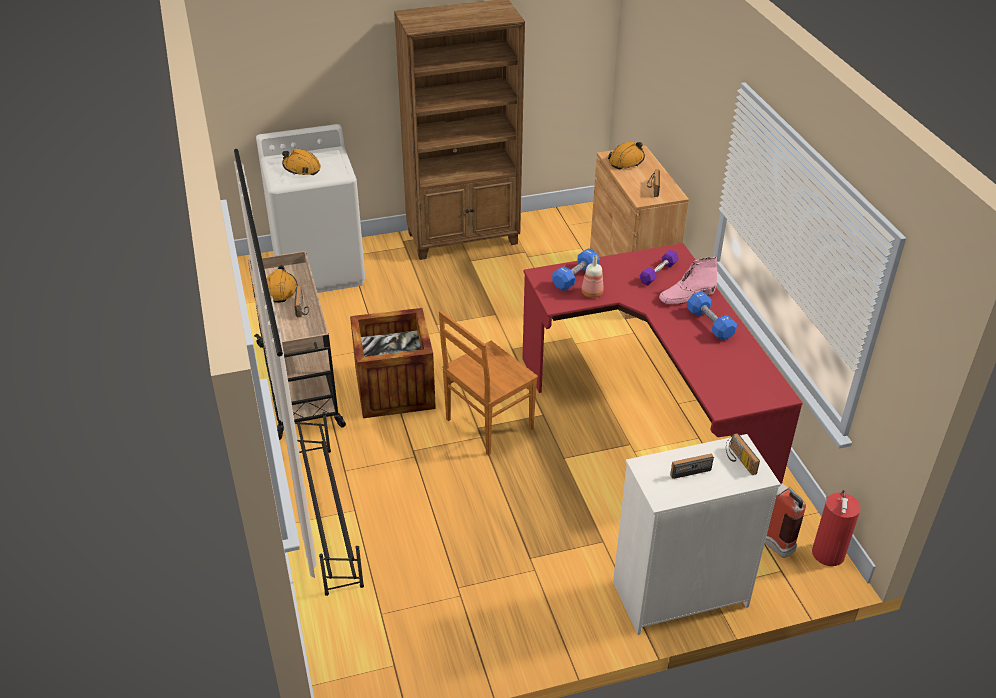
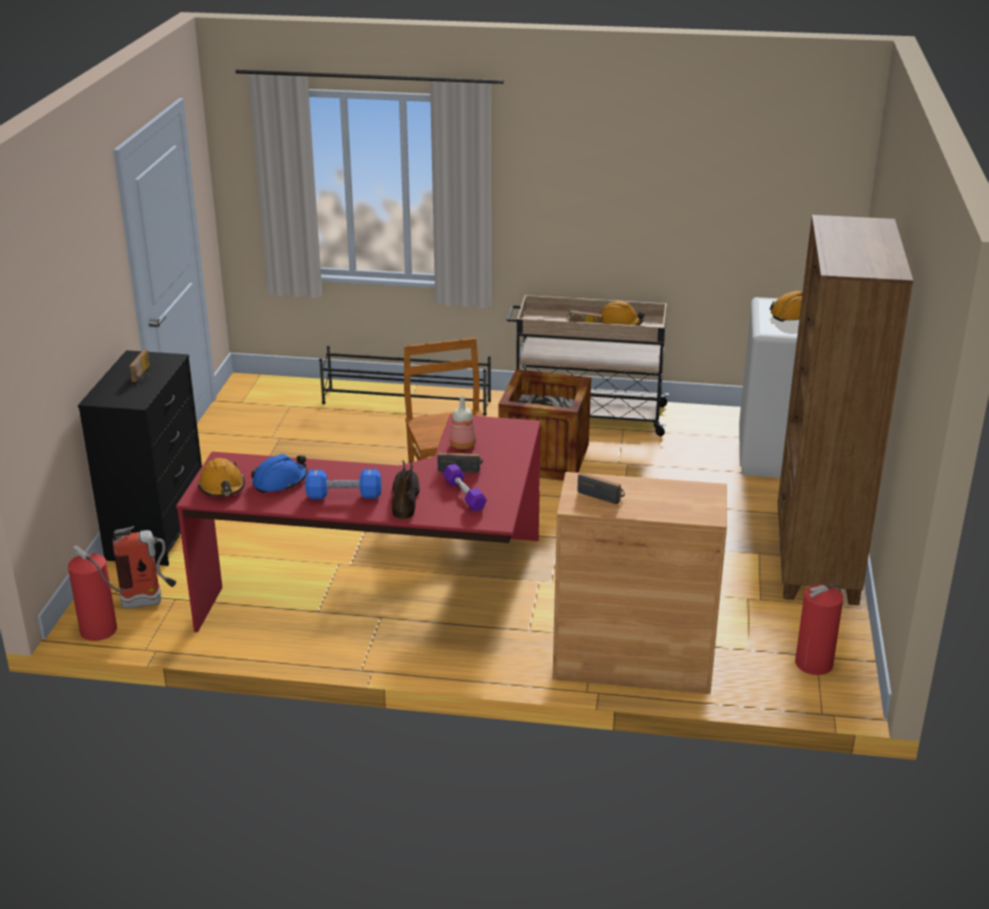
camera: 115 degrees right, 10 degrees down
(574, 224) = (815, 662): none -> fire extinguisher
(575, 278) = (499, 443): blue dumbbell -> none
(626, 161) = (687, 497): orange hard hat -> orange hard hat (222, 487)
(679, 593) = (158, 531): white dresser -> black dresser
(686, 296) = (405, 498): pink boot -> brown boot
(721, 362) = (280, 481): none -> blue hard hat
(738, 460) = (123, 396): radio -> radio (460, 468)

